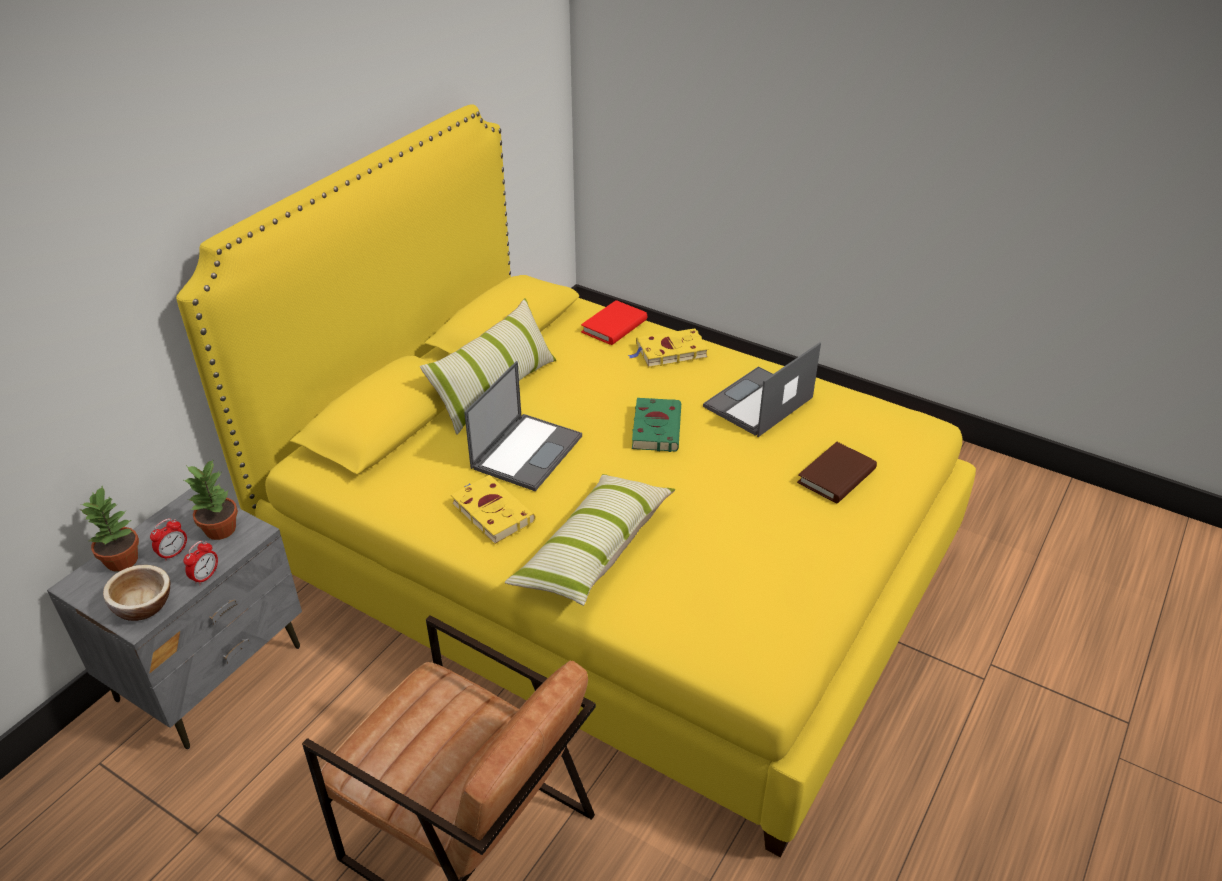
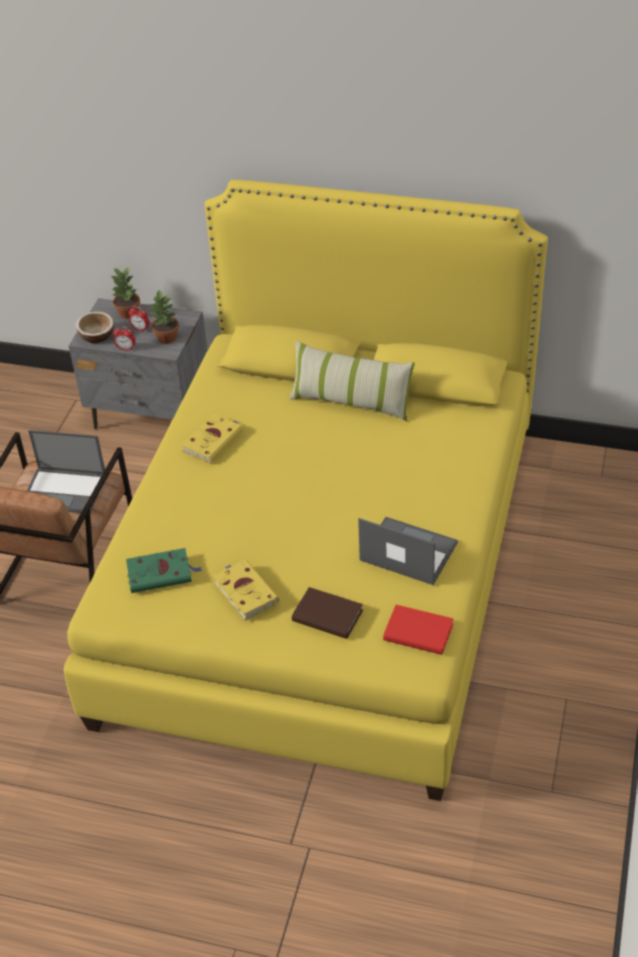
camera: 75 degrees right, 5 degrees up
(527, 451) = (284, 438): laptop -> laptop (65, 490)
(593, 550) = (193, 499): pillow -> none
(614, 326) = (476, 440): red book -> red book (418, 633)
(656, 427) = (343, 498): green book -> green book (161, 573)
(669, 352) = (455, 482): yellow book -> yellow book (244, 592)

